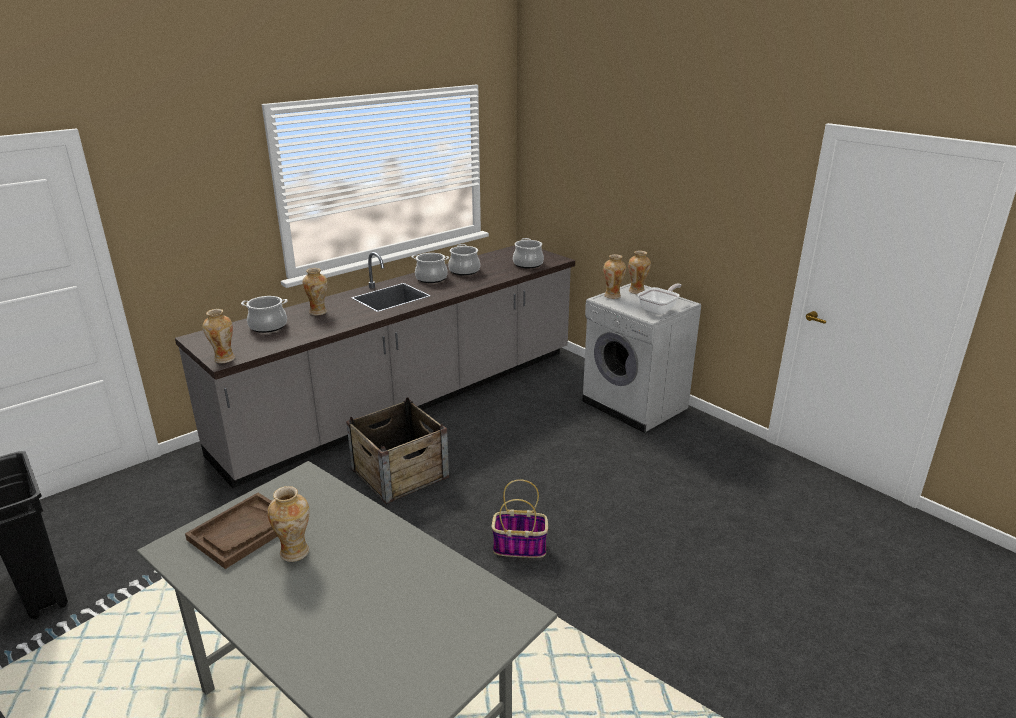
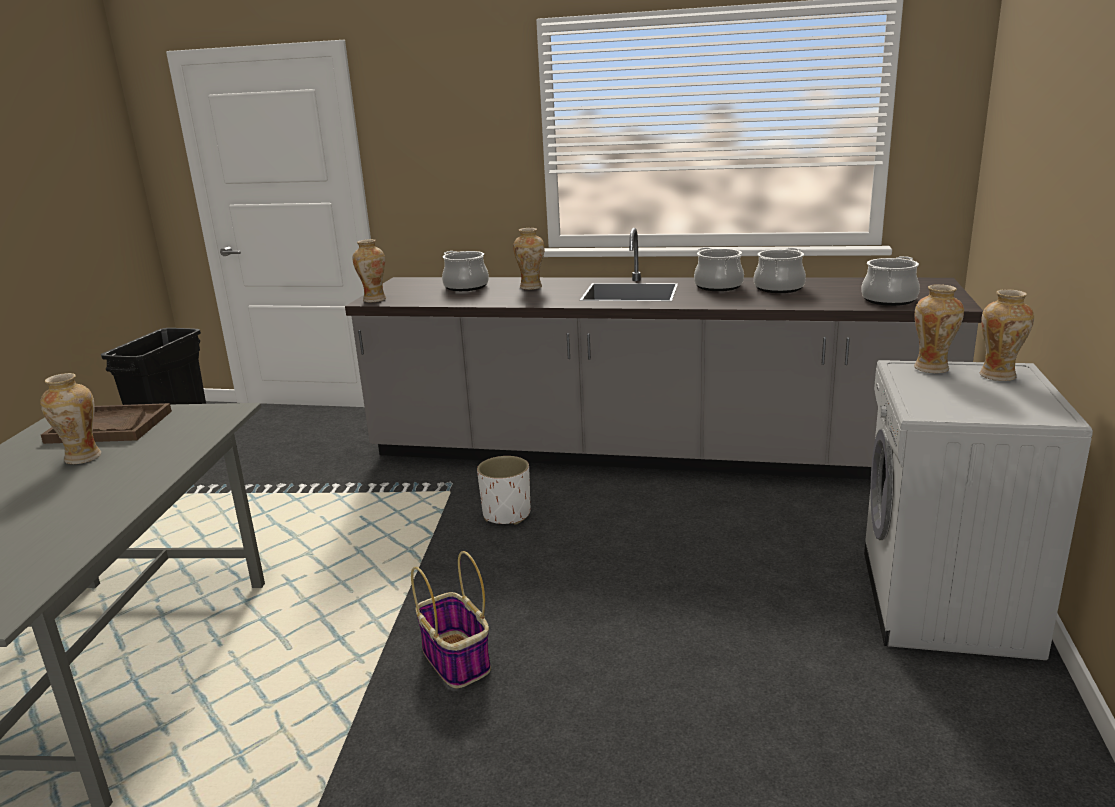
camera: 55 degrees right, 5 degrees down
(400, 472) = (507, 514): crate -> white planter
(659, 309) = (970, 408): frying pan -> none

